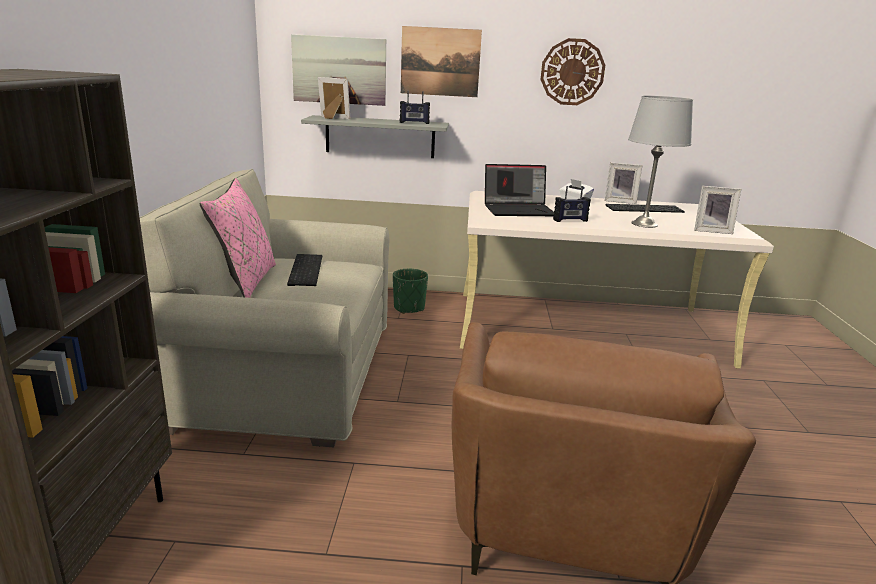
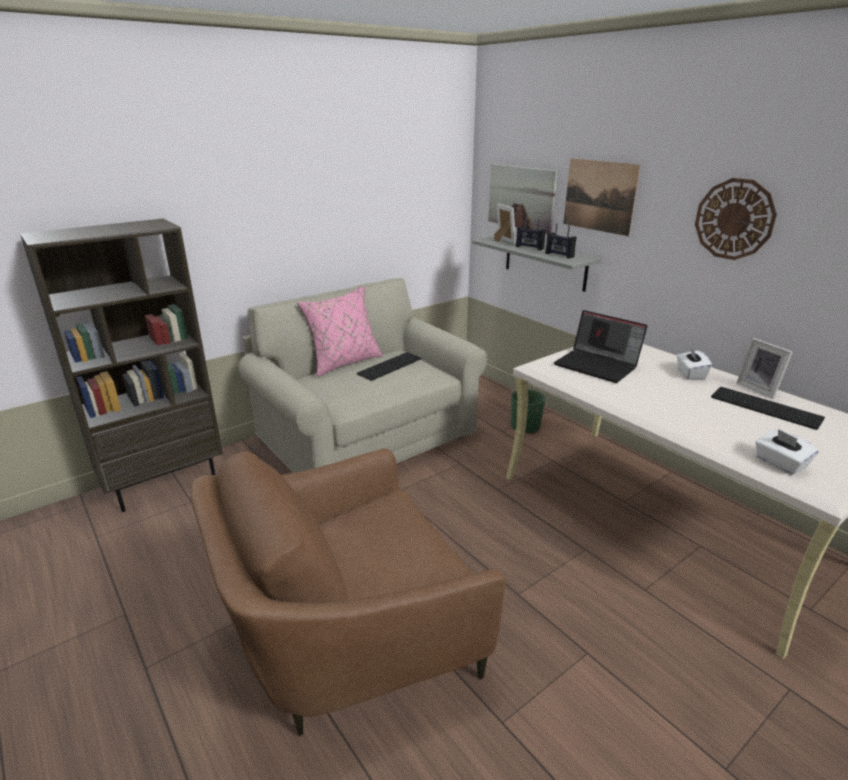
camera: 50 degrees right, 5 degrees up
(570, 220) = (621, 392): radio -> radio (529, 247)
(644, 224) = (703, 424): grey table lamp -> none
(711, 230) = (780, 463): picture frame -> white tissue box

